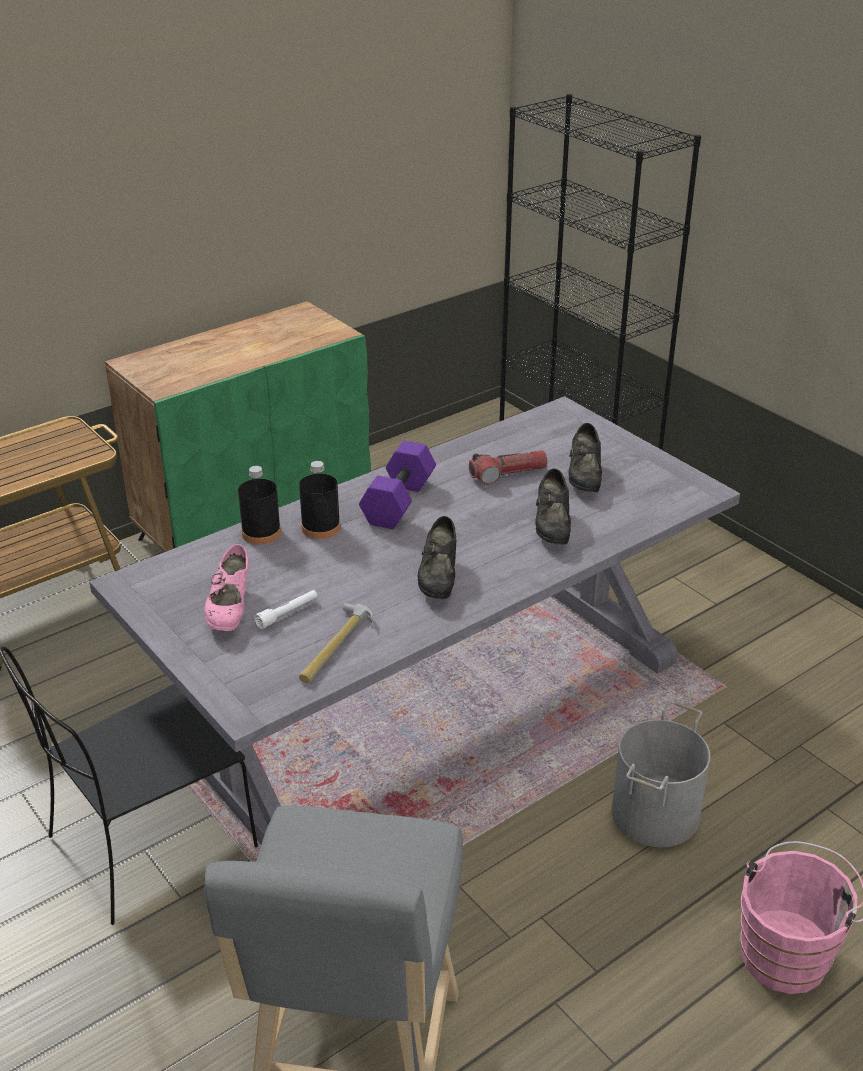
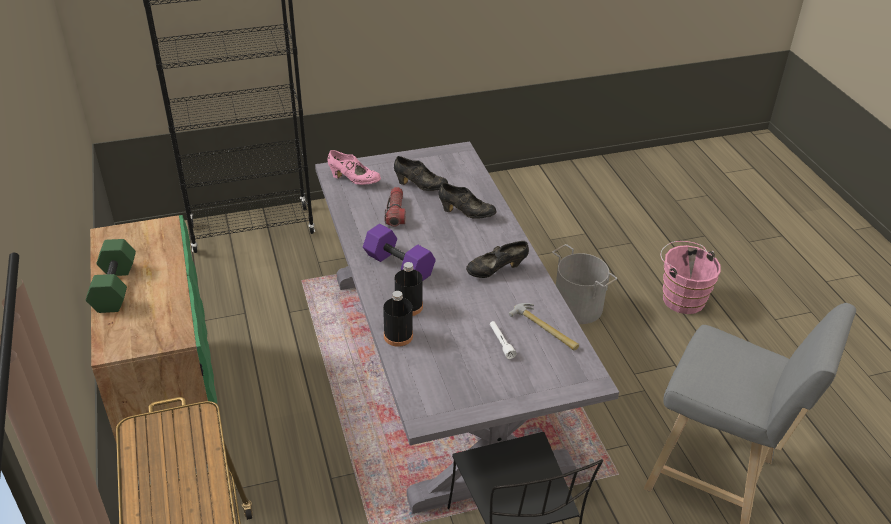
camera: 70 degrees left, 5 degrees up
(221, 339) = (116, 288): none -> green dumbbell
(230, 610) = (484, 368): pink shoe -> pink shoe (354, 180)
(438, 579) = (496, 271): black shoe -> black shoe turned 135 degrees clockwise

